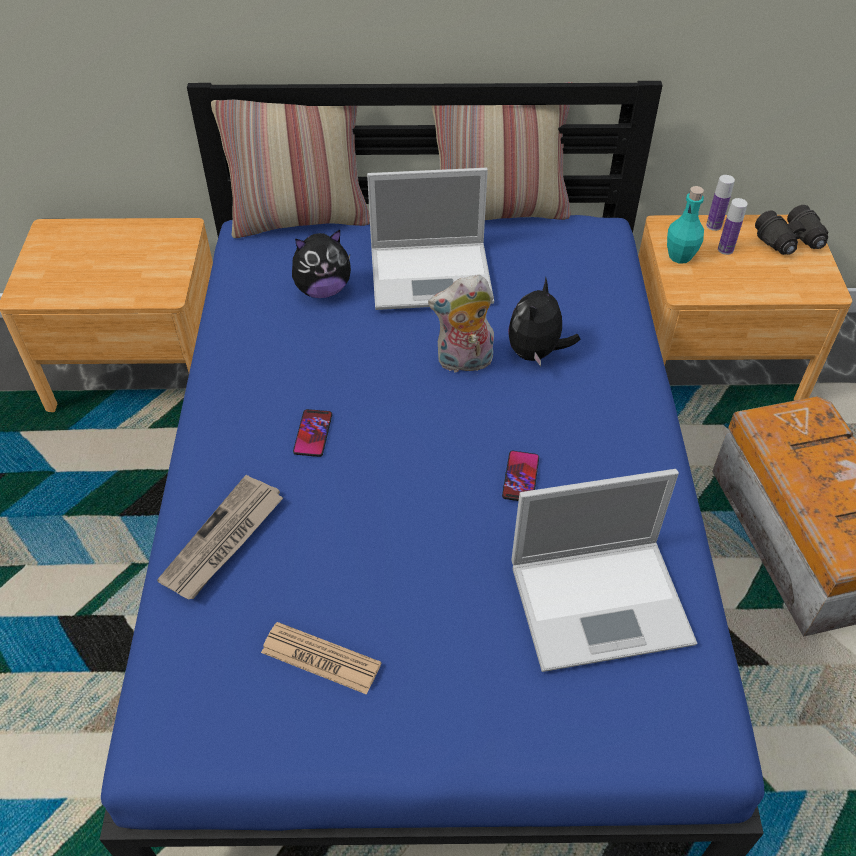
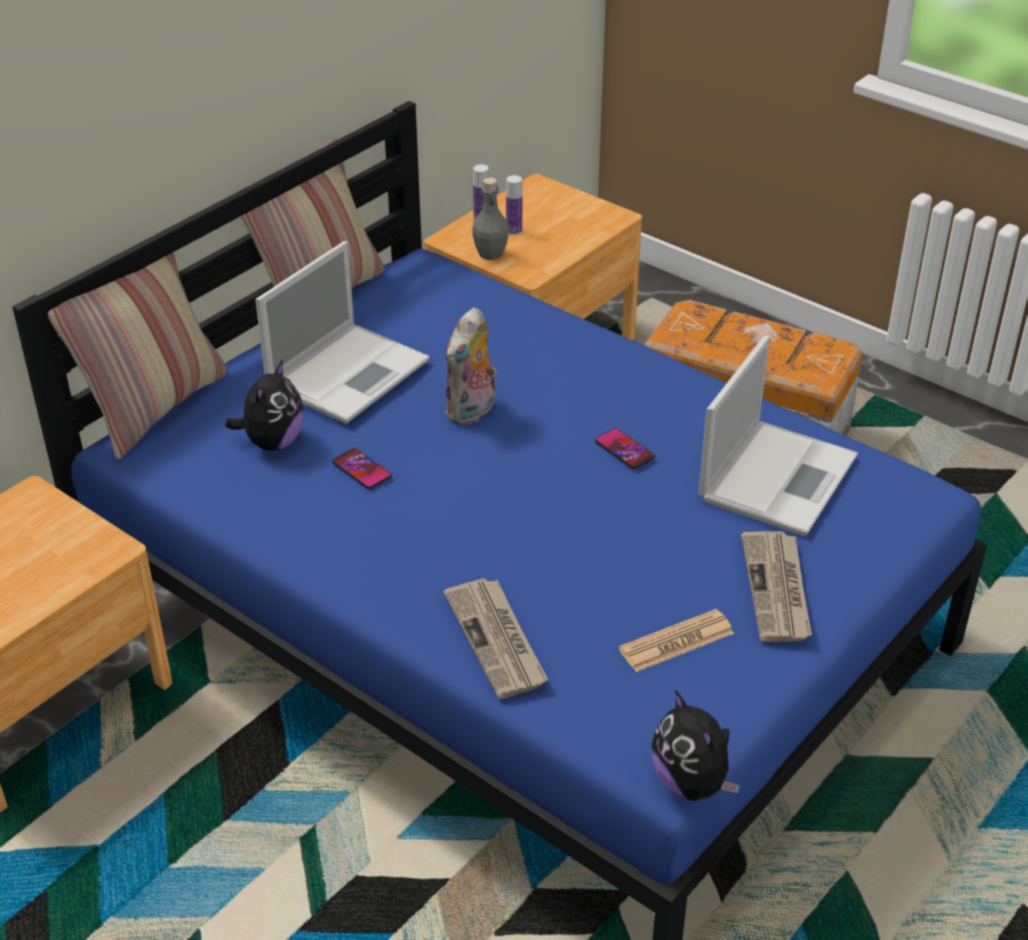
camera: 50 degrees left, 10 degrees down
(313, 433) = (441, 533): phone -> phone (361, 469)
(450, 693) = (777, 590): none -> newspaper
(536, 353) = (511, 371): plush toy -> plush toy (692, 783)
(680, 256) = (490, 254): turquoise bottle -> grey bottle
(790, 242) = (548, 200): black binoculars -> none

